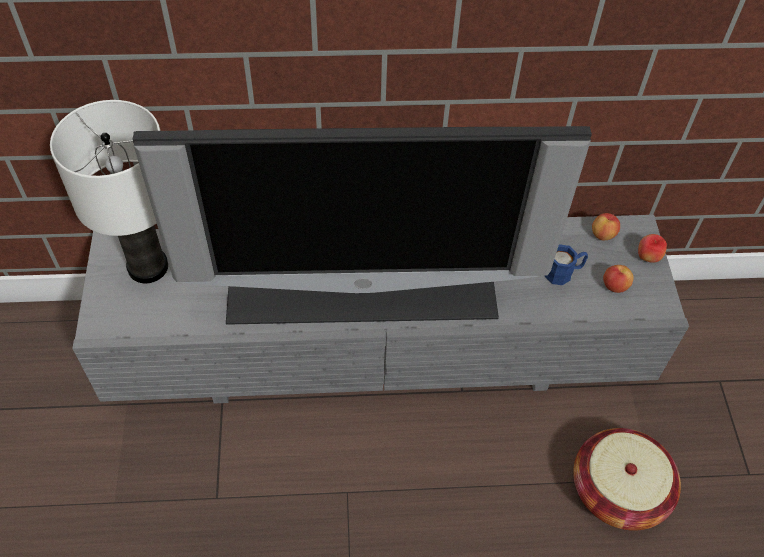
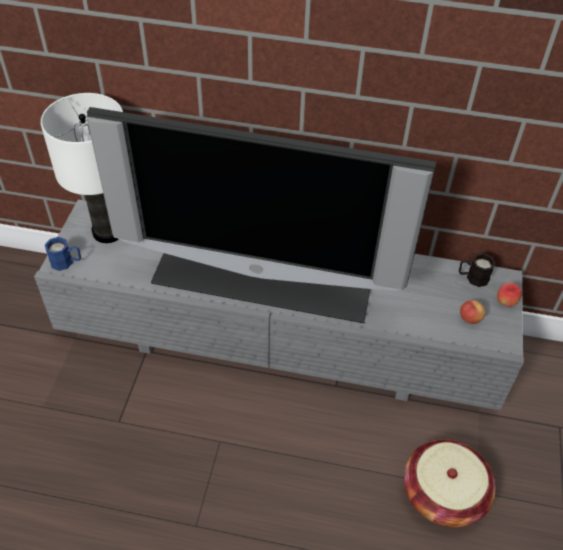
camera: 15 degrees right, 5 degrees down
(563, 273) = (430, 300): blue mug -> blue mug (66, 262)
(603, 234) = (473, 277): apple -> black mug

